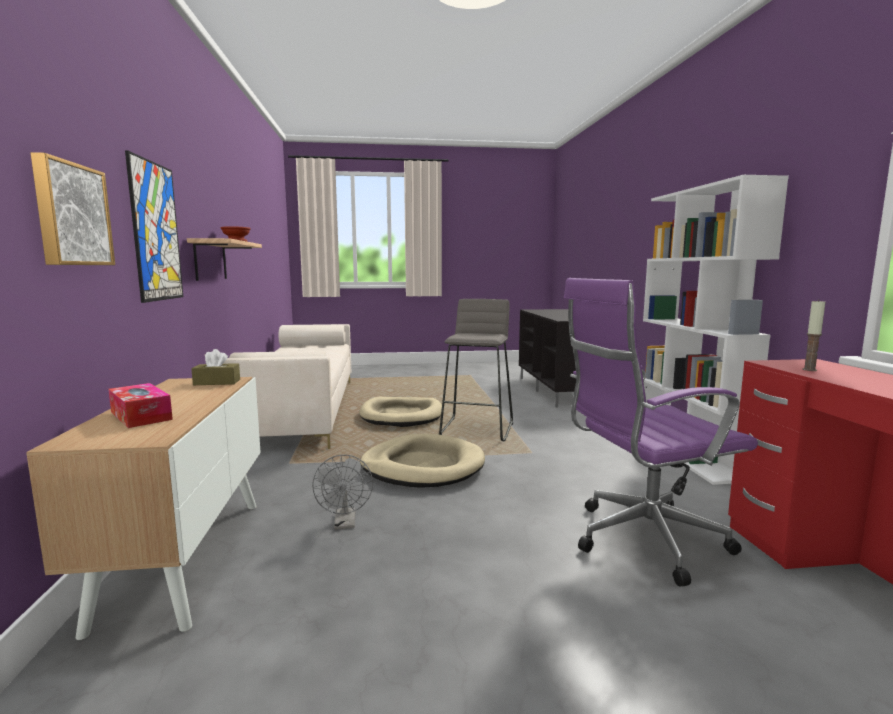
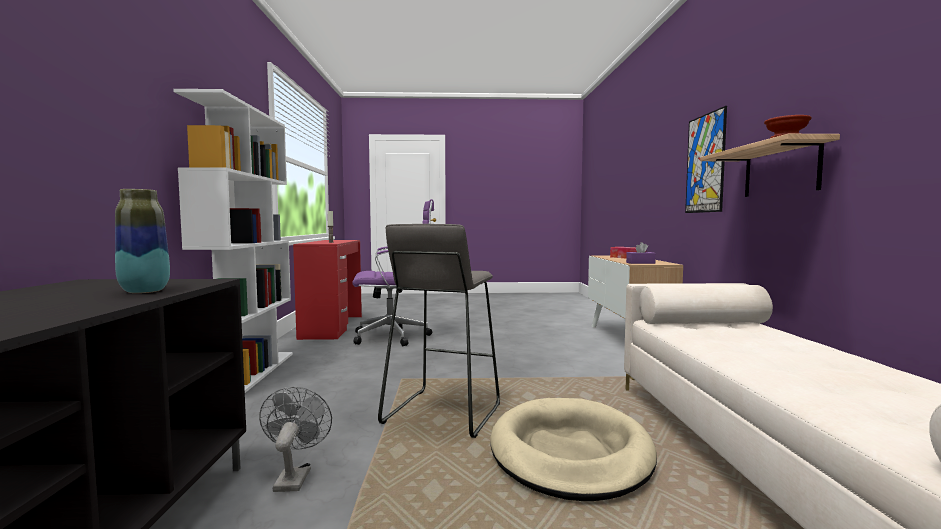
camera: 175 degrees left, 5 degrees down
(71, 215) = (662, 172): picture -> none
(217, 382) = (640, 263): brown tissue box -> purple tissue box
(345, 524) = (557, 345): grey fan -> grey fan (294, 476)
(422, 466) = (515, 371): beige dog bed -> none
(559, 316) = (144, 291): none -> vase

